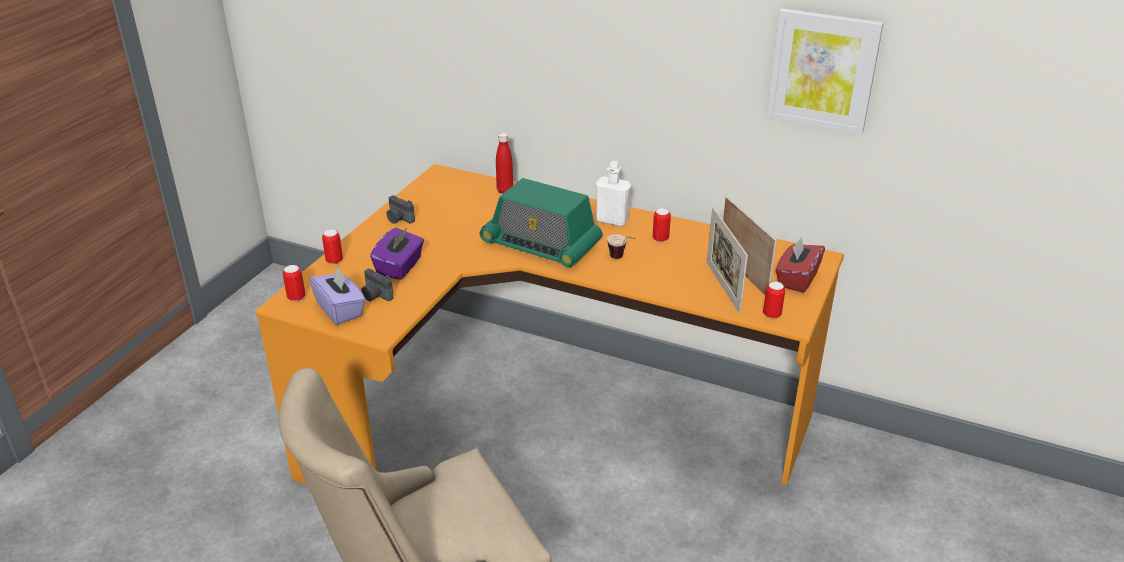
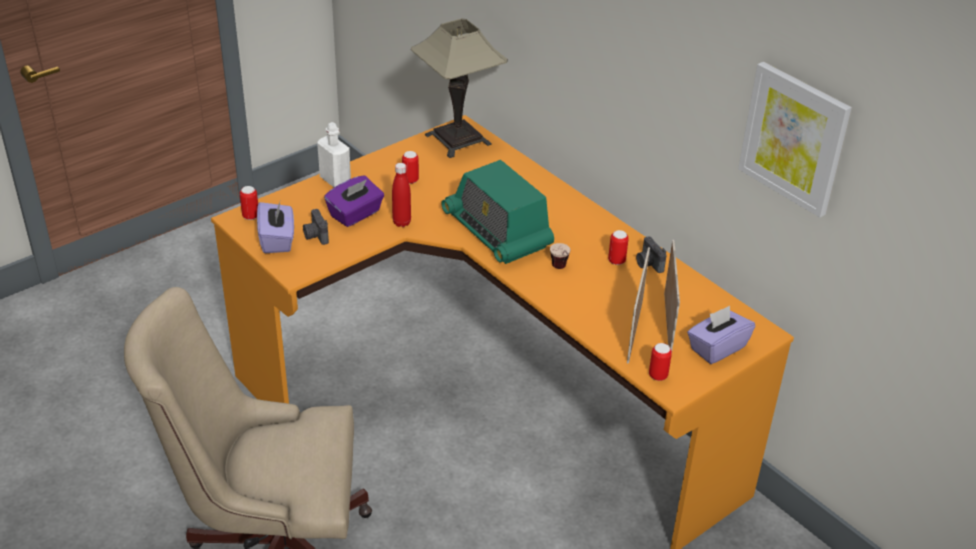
camera: 25 degrees right, 5 degrees up
(334, 261) = (305, 190): can -> can (410, 180)
(399, 219) = (390, 165): camera -> camera (648, 264)
(444, 184) = (458, 139): none -> table lamp
(505, 191) = (508, 164): red bottle -> red bottle (401, 222)
(612, 220) = (585, 226): white bottle -> white bottle (335, 180)
(796, 279) = (717, 348): red tissue box -> purple tissue box

